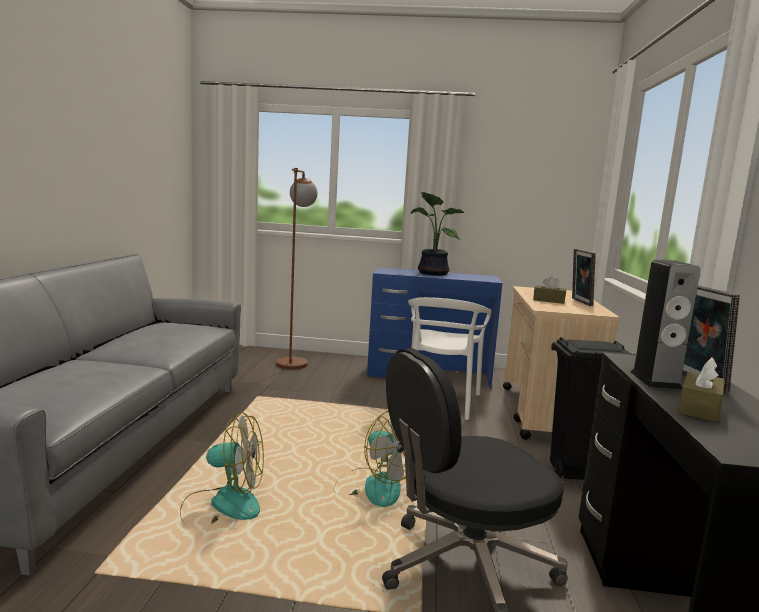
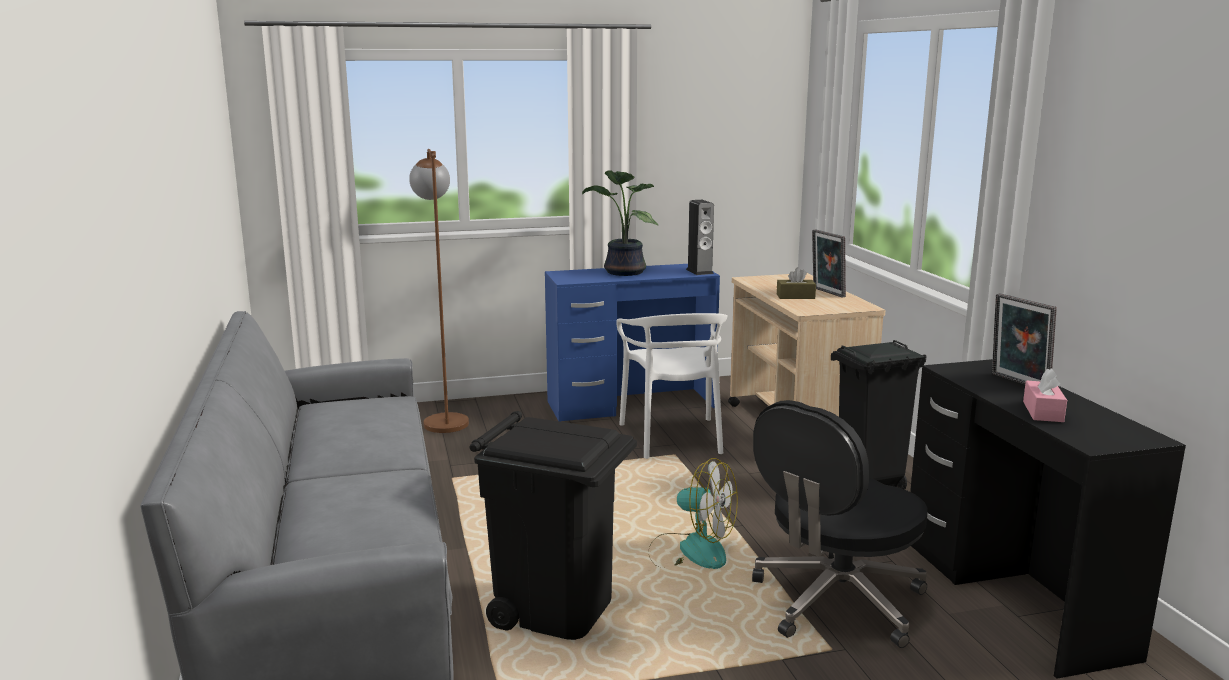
camera: 20 degrees left, 5 degrees up
(223, 505) = (556, 609): fan -> black trash can
(655, 380) = (990, 389): speaker -> speaker (699, 271)
(699, 408) = (1043, 411): brown tissue box -> pink tissue box

